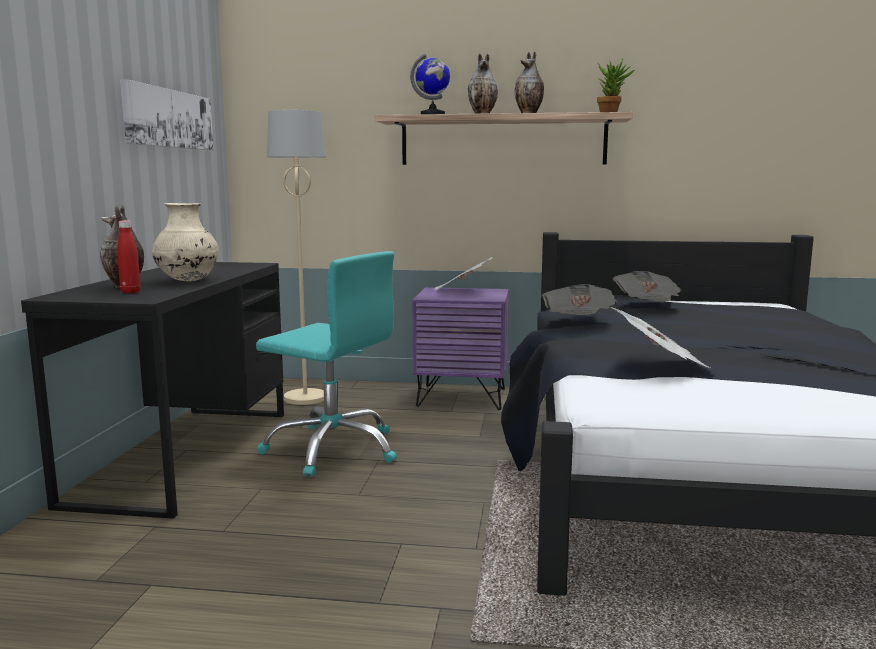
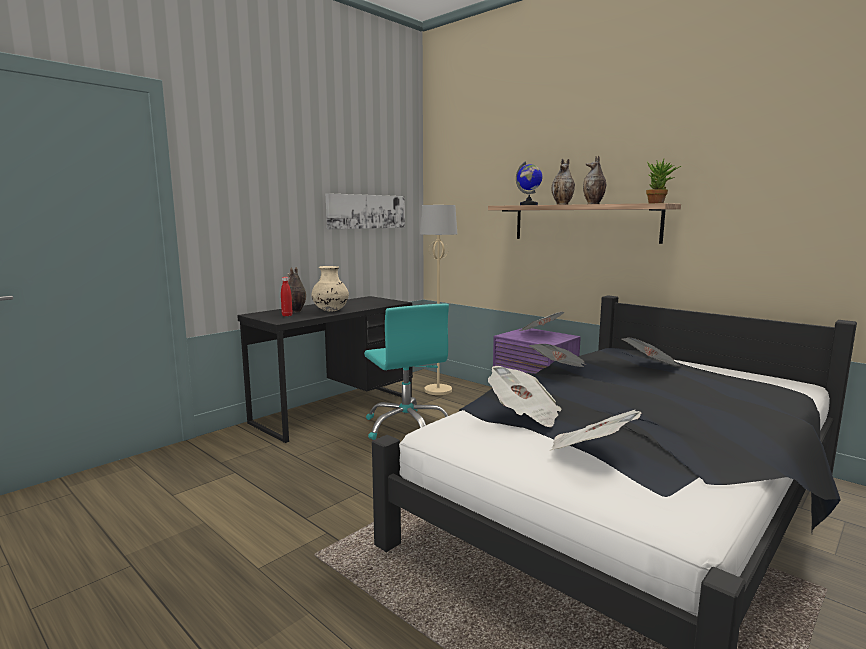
camera: 35 degrees right, 0 degrees up
(790, 383) = (590, 452): none -> newspaper

